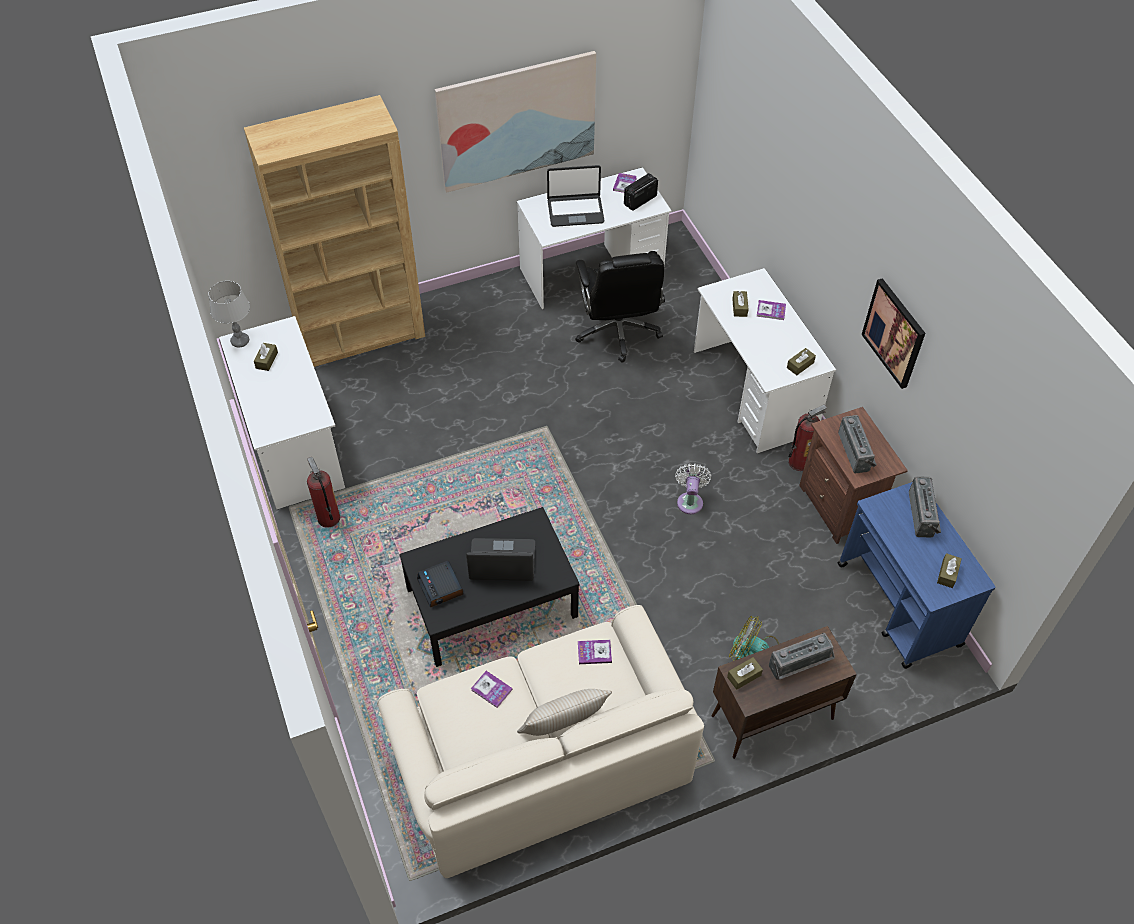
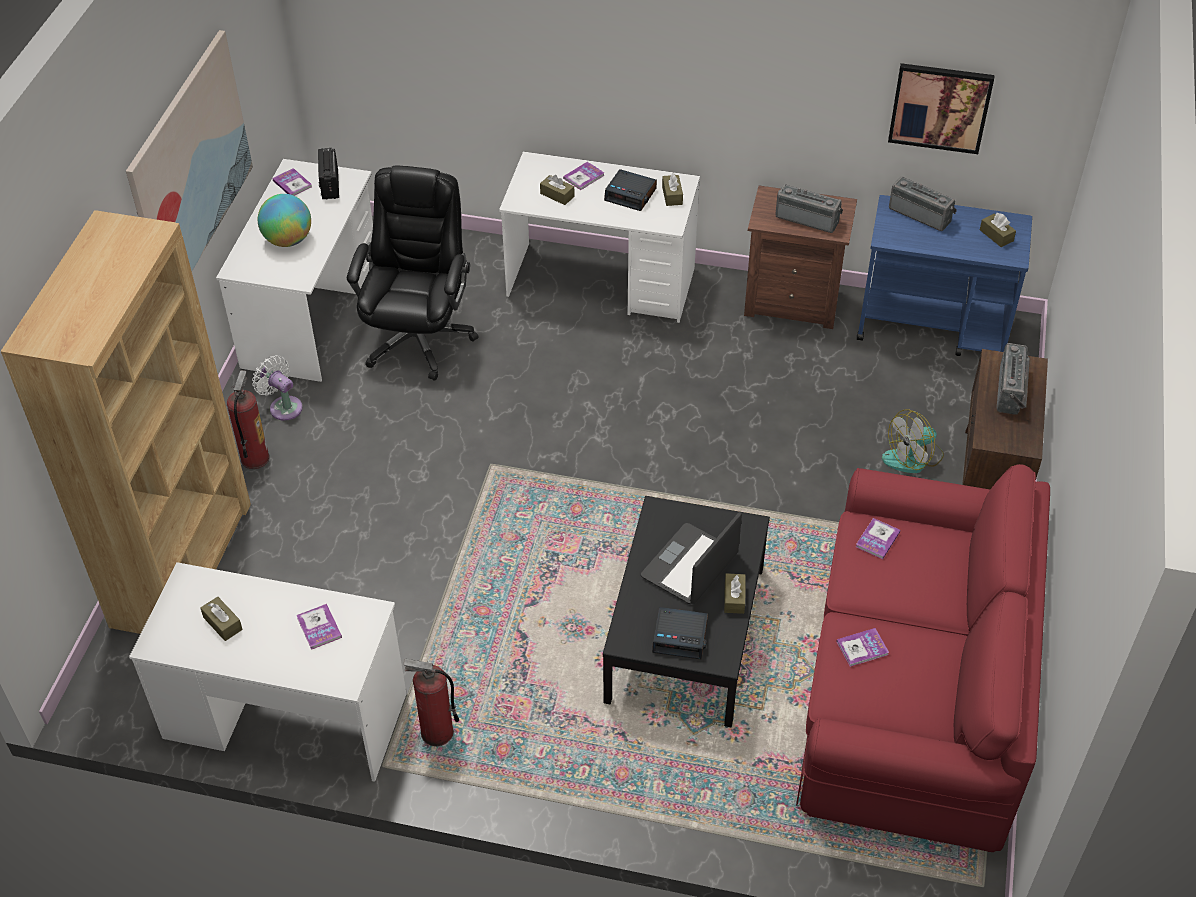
camera: 55 degrees left, 5 degrees down
(240, 341) = (161, 637): grey table lamp -> none
(293, 402) = (319, 627): none -> book
(541, 759) = (912, 691): beige sofa -> red sofa
(563, 729) = (952, 612): beige pillow -> none
(575, 211) = (288, 240): laptop -> globe
(618, 331) = (419, 338): black office chair -> black office chair turned 105 degrees counterclockwise
(690, 500) = (692, 403): white fan -> white fan (283, 406)
(744, 676) = (996, 435): brown tissue box -> brown tissue box (734, 598)
(778, 344) = (631, 195): none -> alarm clock
(799, 462) = (716, 300): fire extinguisher -> fire extinguisher (254, 458)
(894, 333) = (778, 73): picture -> picture (940, 107)

